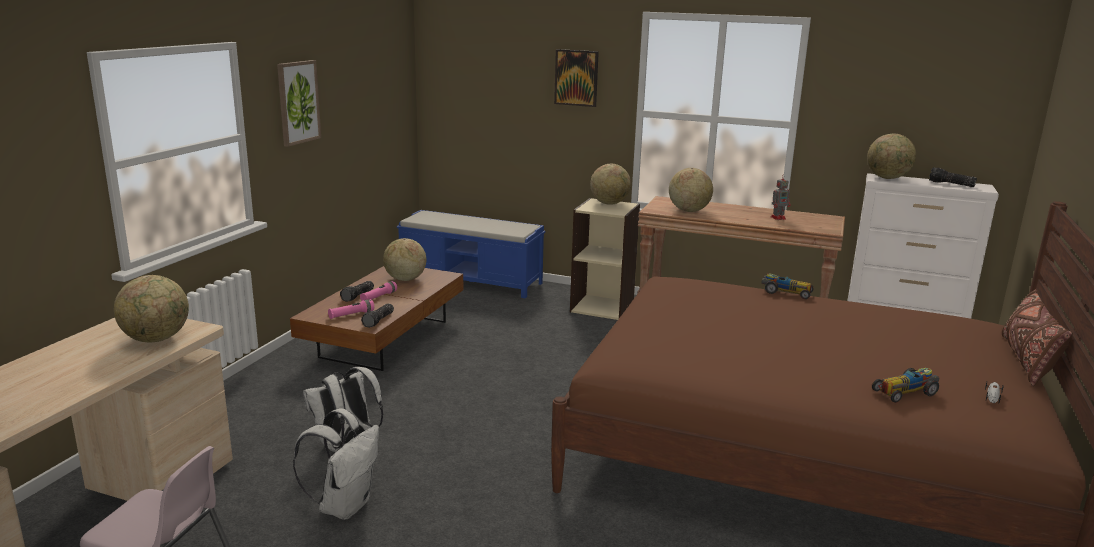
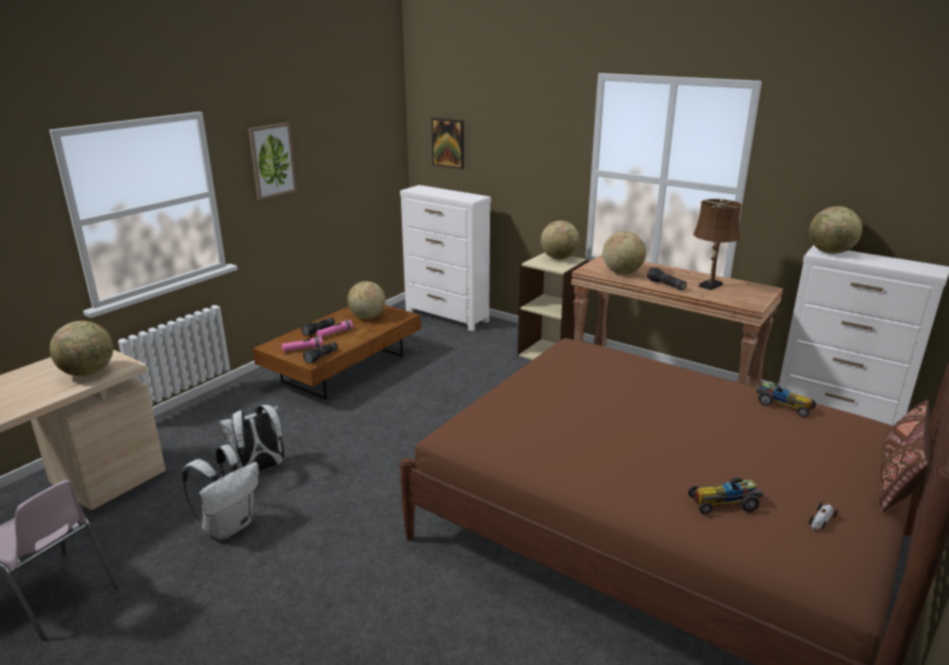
camera: 15 degrees right, 5 degrees up
(472, 281) = (447, 316): blue bench -> white dresser
(576, 78) = (538, 136): picture -> picture (448, 143)
(778, 218) = (709, 286): toy robot -> brown table lamp
(785, 292) = (677, 369): toy car -> toy car (782, 404)
(950, 184) = (898, 264): flashlight -> flashlight (665, 285)

